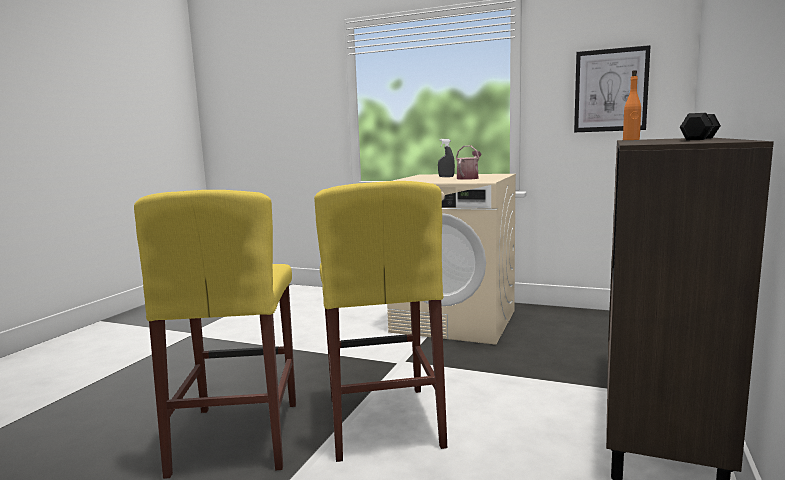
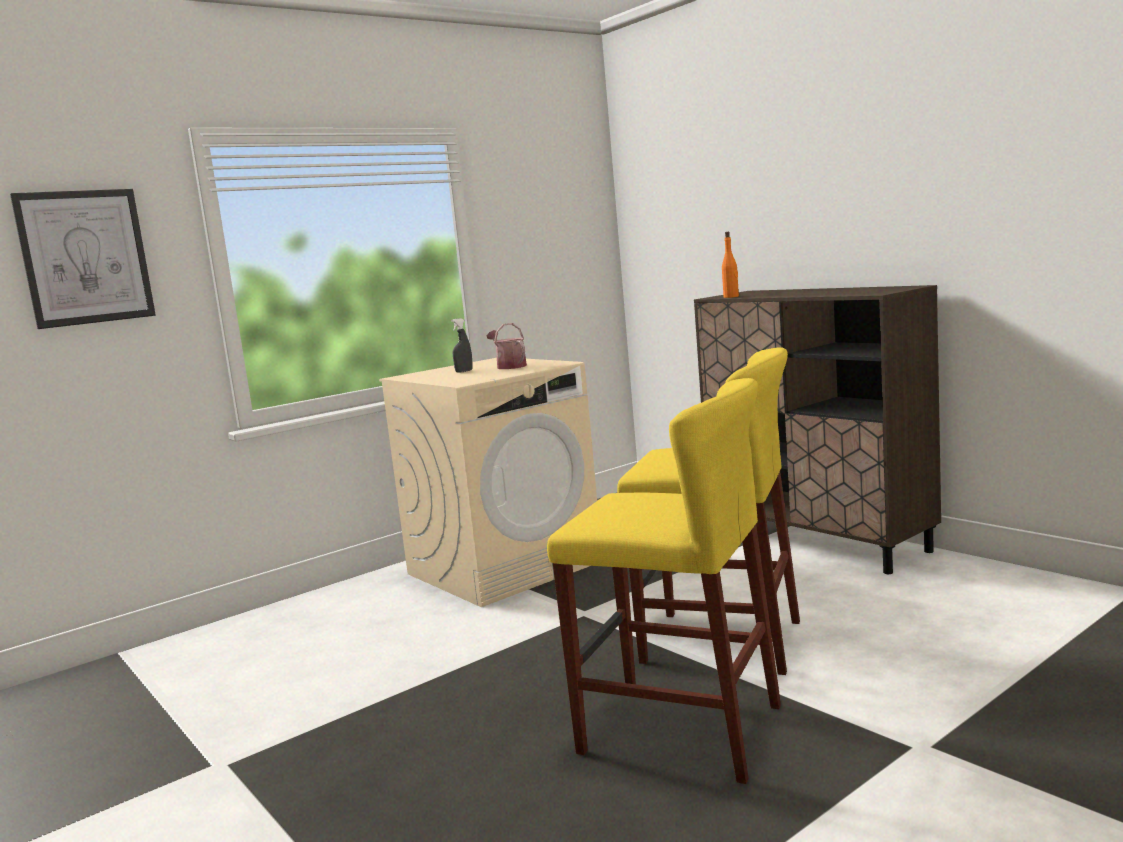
camera: 60 degrees left, 0 degrees up
(610, 90) = (556, 248): picture -> picture (85, 257)
(700, 139) = (813, 290): black dumbbell -> none

